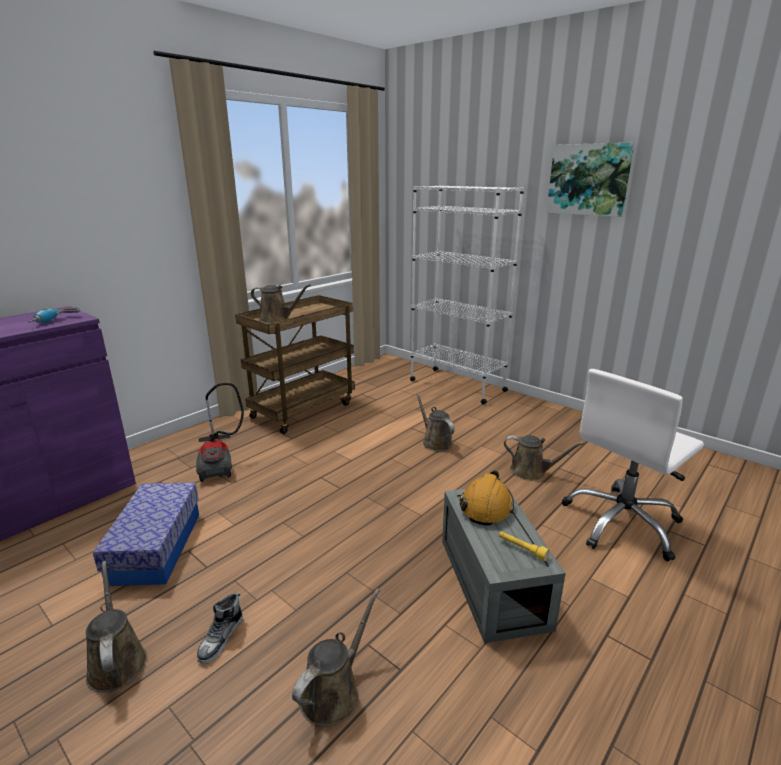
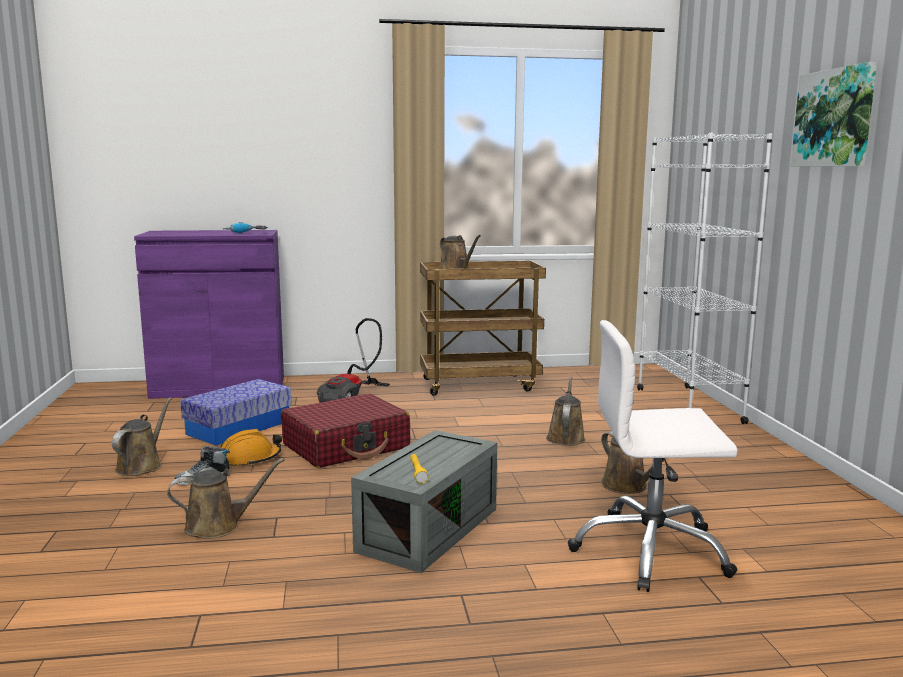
camera: 40 degrees right, 10 degrees down
(299, 522) = (346, 446): none -> red suitcase
(486, 506) = (447, 446): orange hard hat -> orange hard hat (250, 459)

